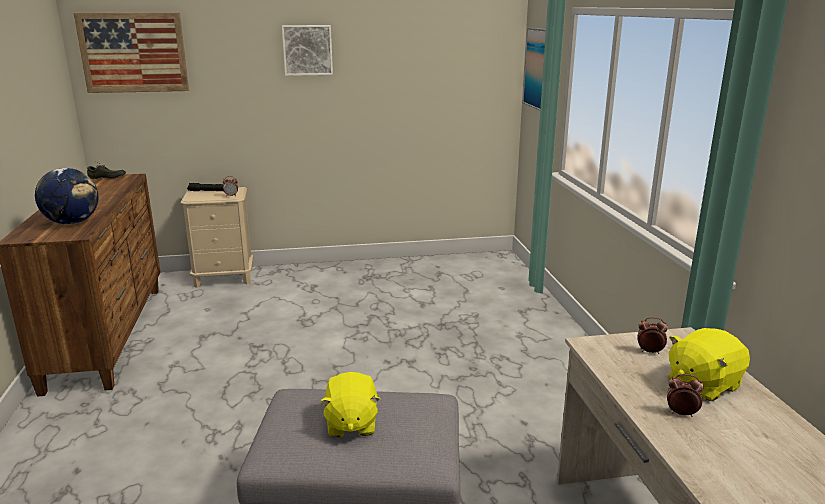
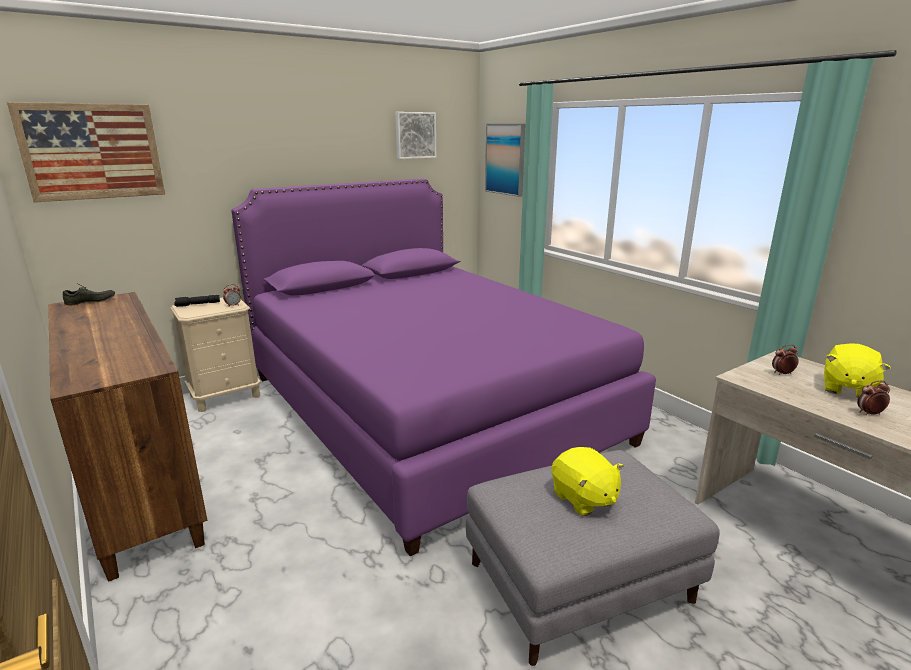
camera: 25 degrees left, 0 degrees up
(72, 222) = (125, 355): globe -> none
(307, 50) = (292, 146): picture -> picture (415, 135)
(379, 324) = (427, 408): none -> purple bed

